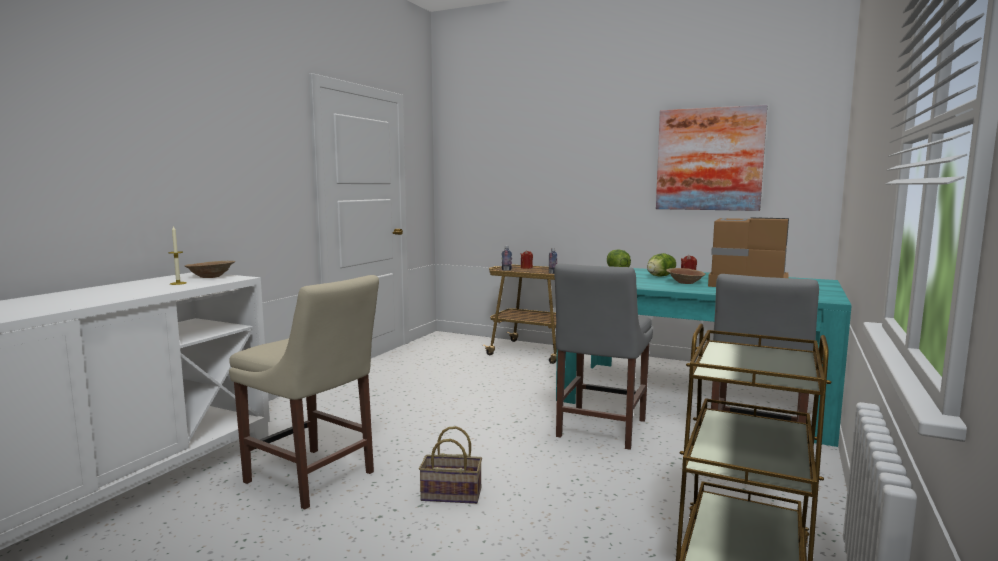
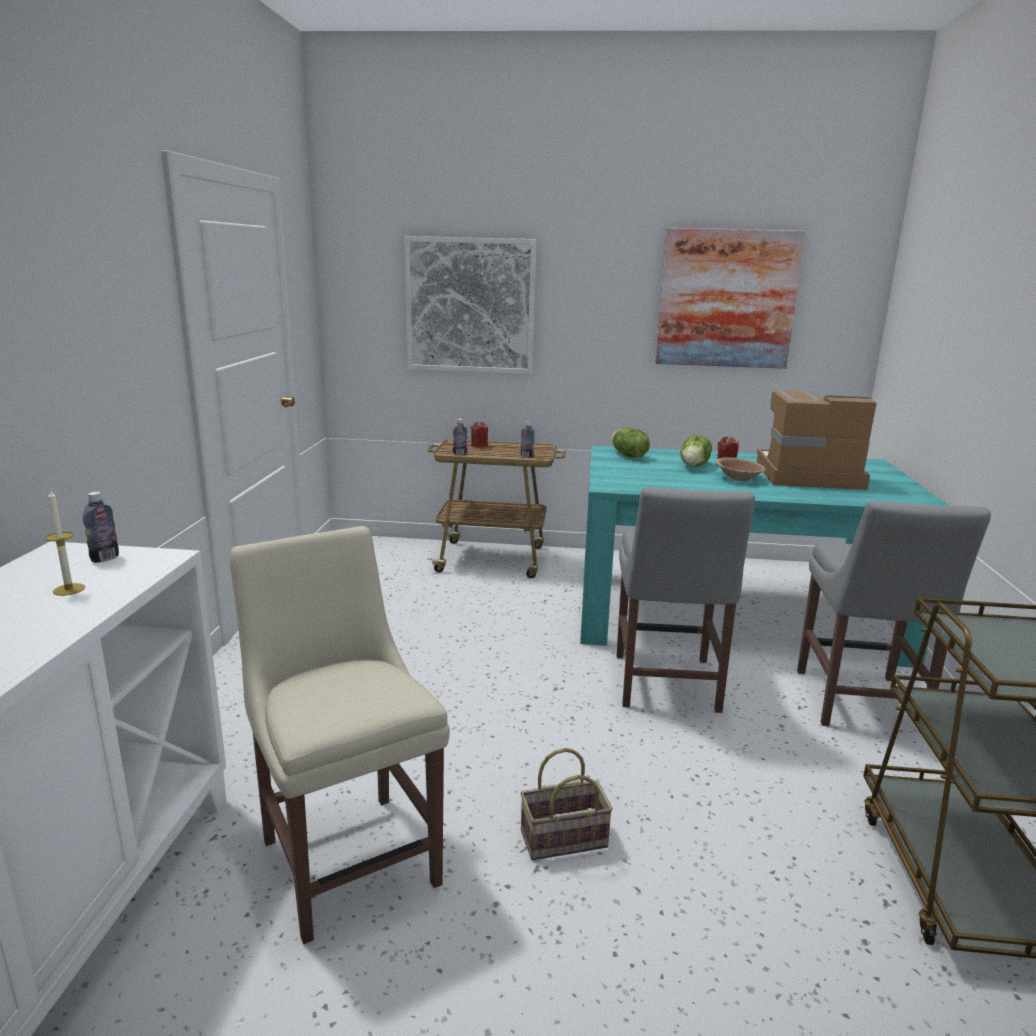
camera: 20 degrees left, 10 degrees up
(211, 276) = (105, 558): brown bowl -> bottle
(313, 479) = (348, 855): beige chair -> beige chair turned 135 degrees counterclockwise
(526, 172) = (470, 306): none -> picture

